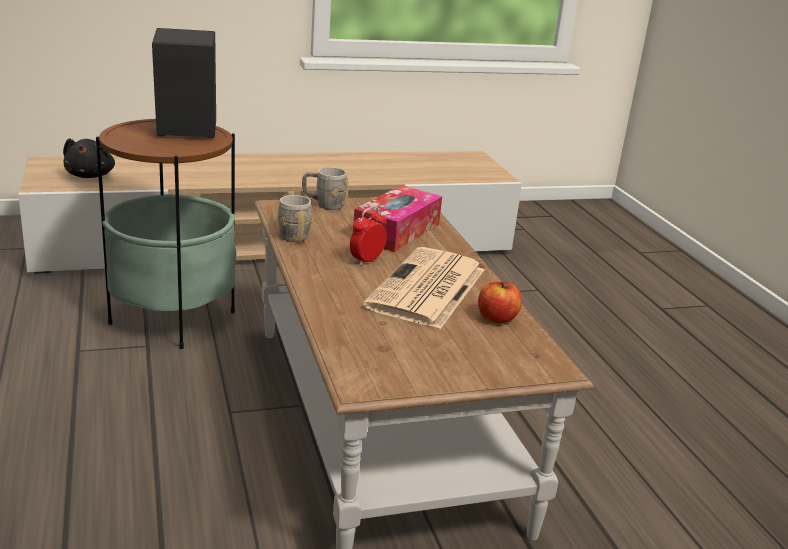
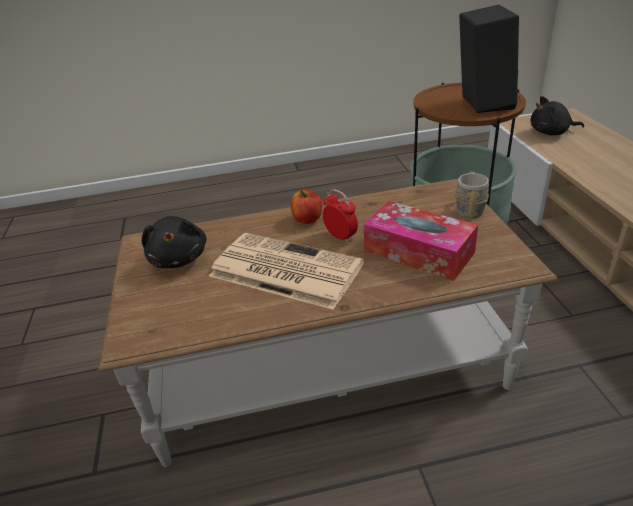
camera: 100 degrees right, 10 degrees up
(291, 234) = (386, 198): grey mug -> none
(405, 350) = (179, 258): none -> black plush toy
(497, 318) = (223, 311): apple -> apple (307, 219)

